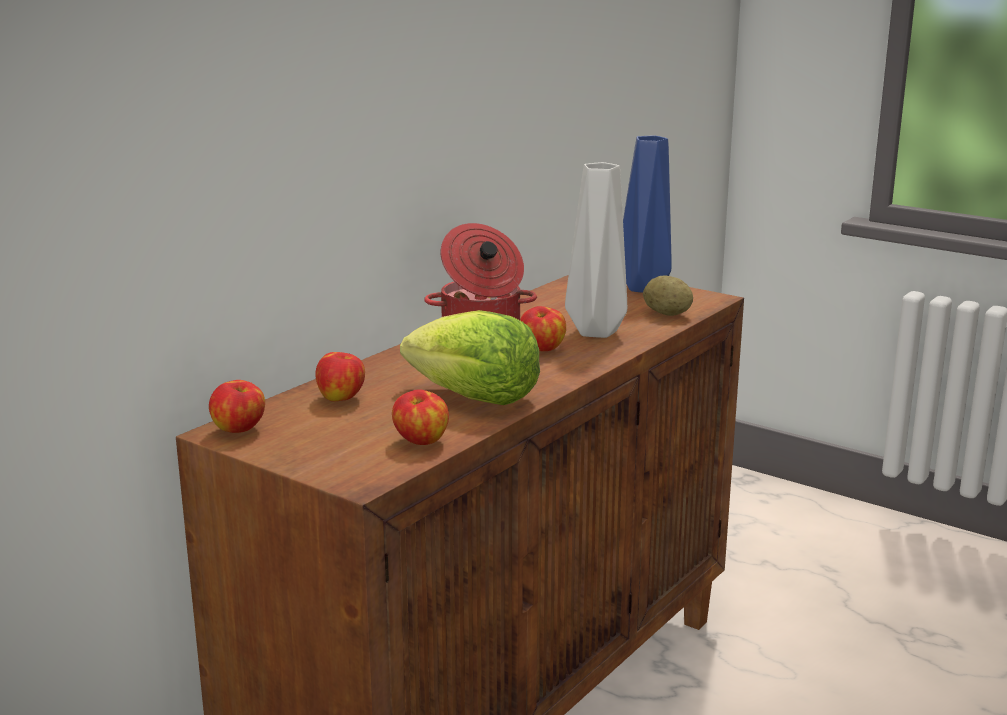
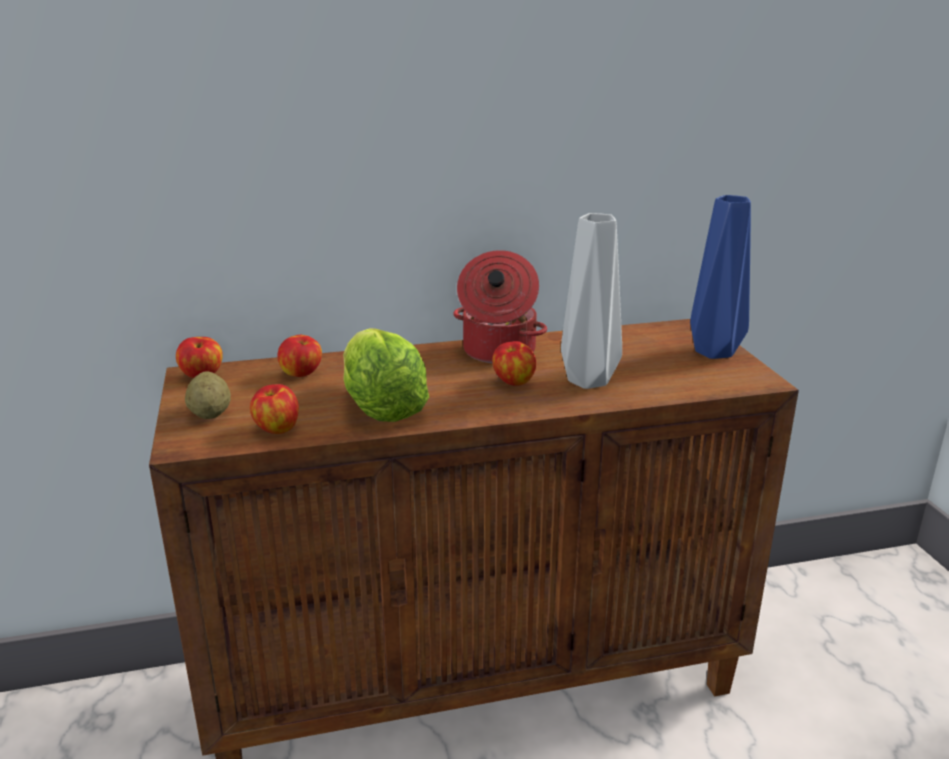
camera: 40 degrees right, 5 degrees up
(667, 314) = (685, 383): potato -> potato (210, 414)

